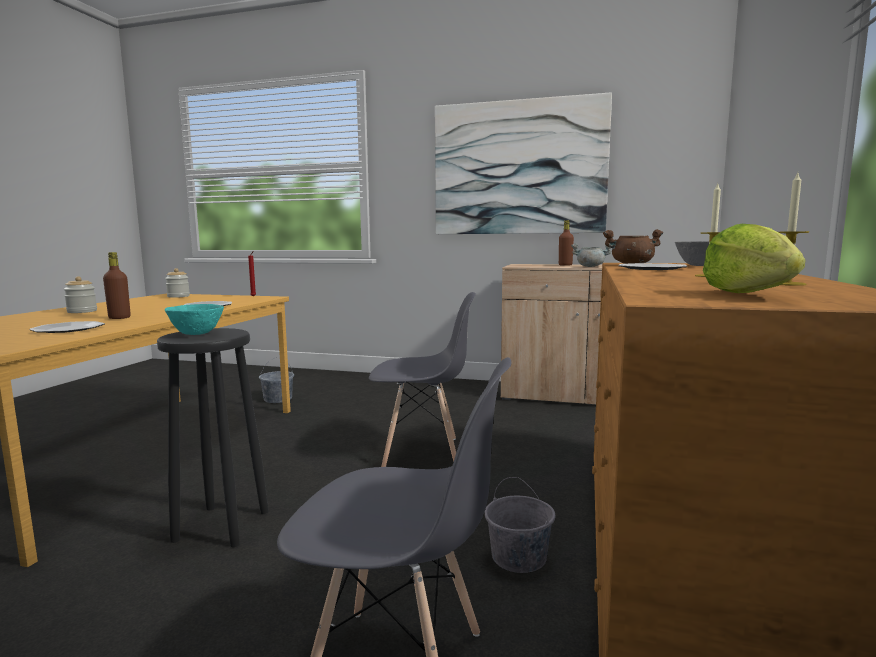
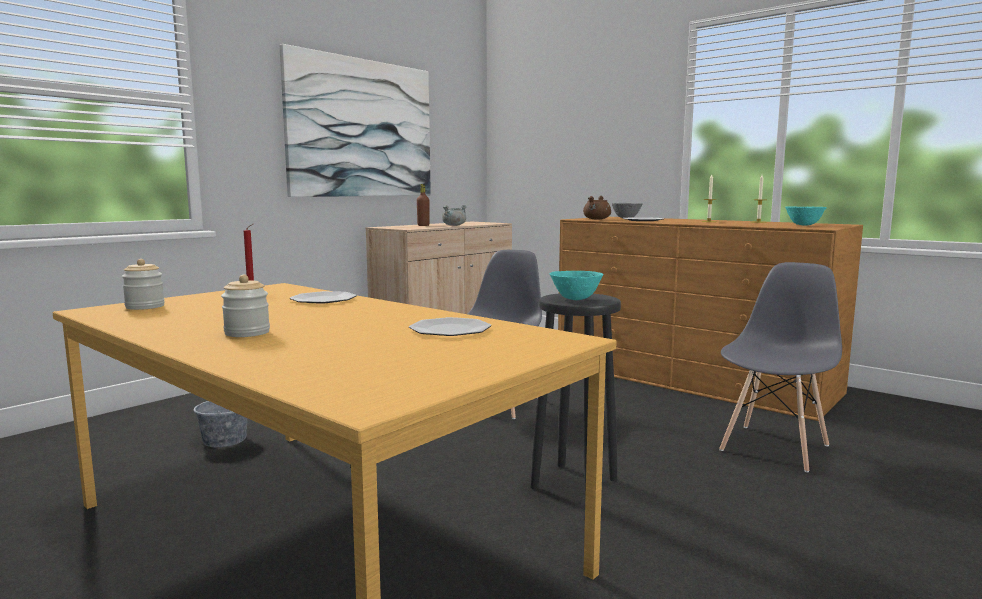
camera: 65 degrees left, 0 degrees up
(119, 318) = (373, 319): brown bottle -> none
(519, 557) = (676, 406): grey bucket -> none
(748, 294) = (803, 225): lettuce -> turquoise bowl

